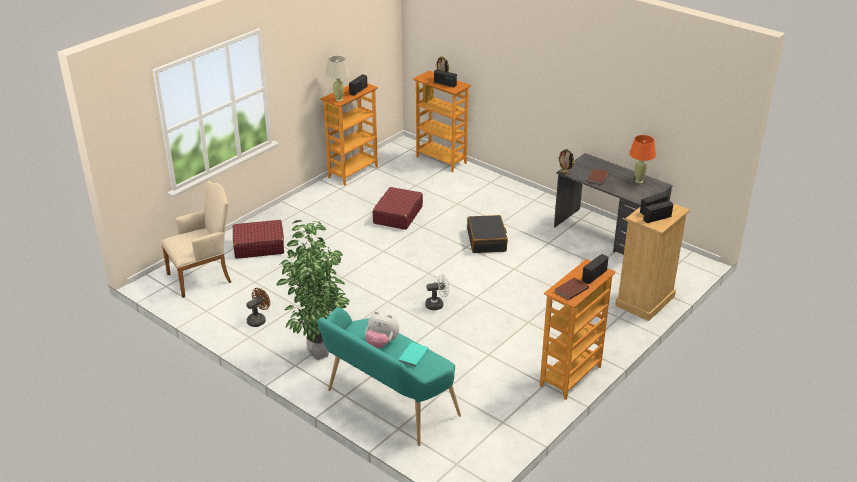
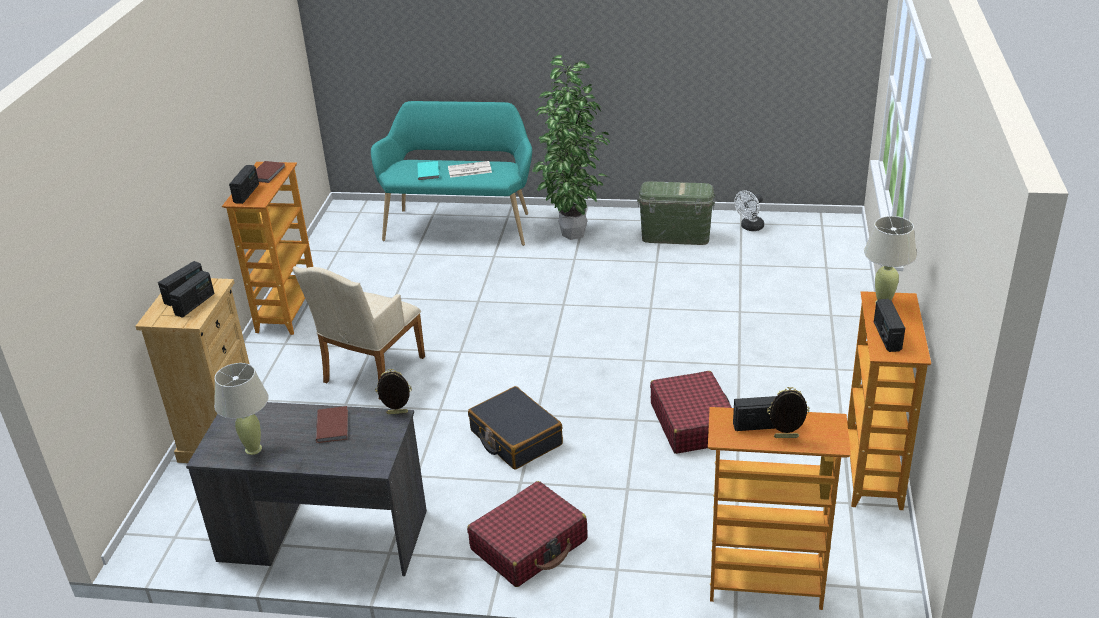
camera: 150 degrees right, 0 degrees up
(203, 276) = (802, 247): beige armchair -> beige armchair (370, 373)
(258, 320) = (676, 236): brown fan -> green storage box
(259, 246) = (804, 301): red suitcase -> red suitcase (529, 545)
(381, 343) = (469, 170): plush toy -> newspaper
(437, 304) = (500, 324): white fan -> white fan (750, 227)
(638, 181) = (253, 449): orange table lamp -> beige table lamp

